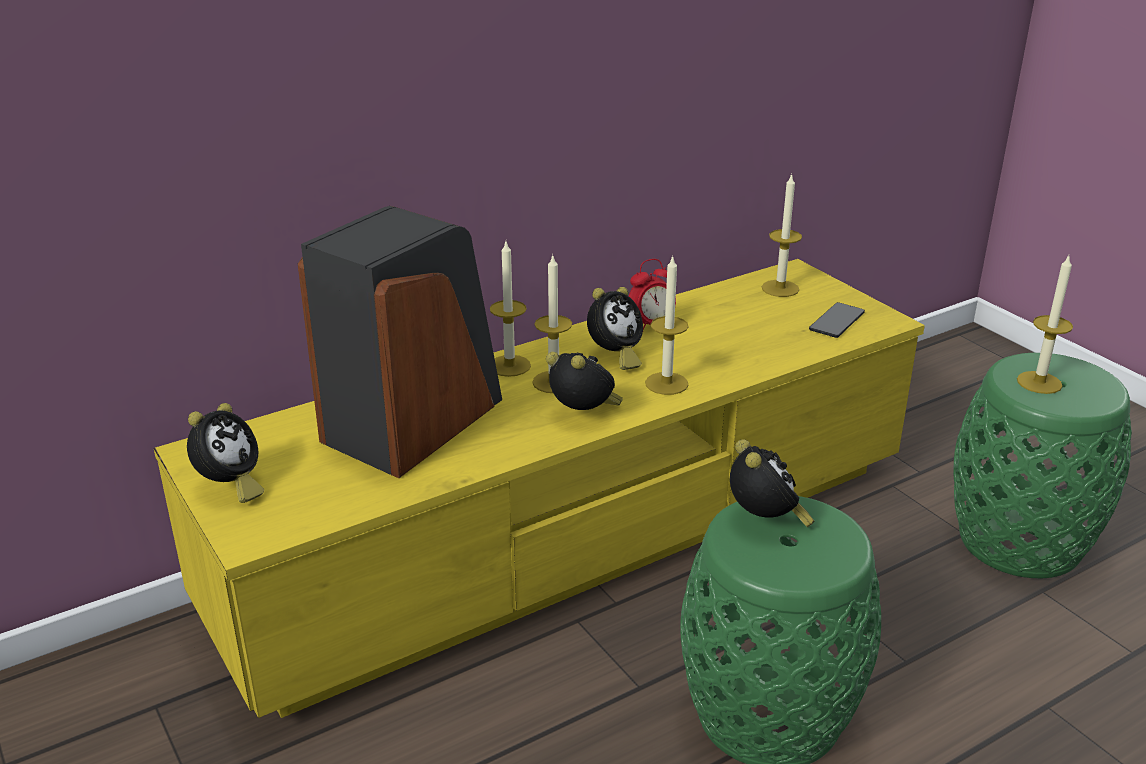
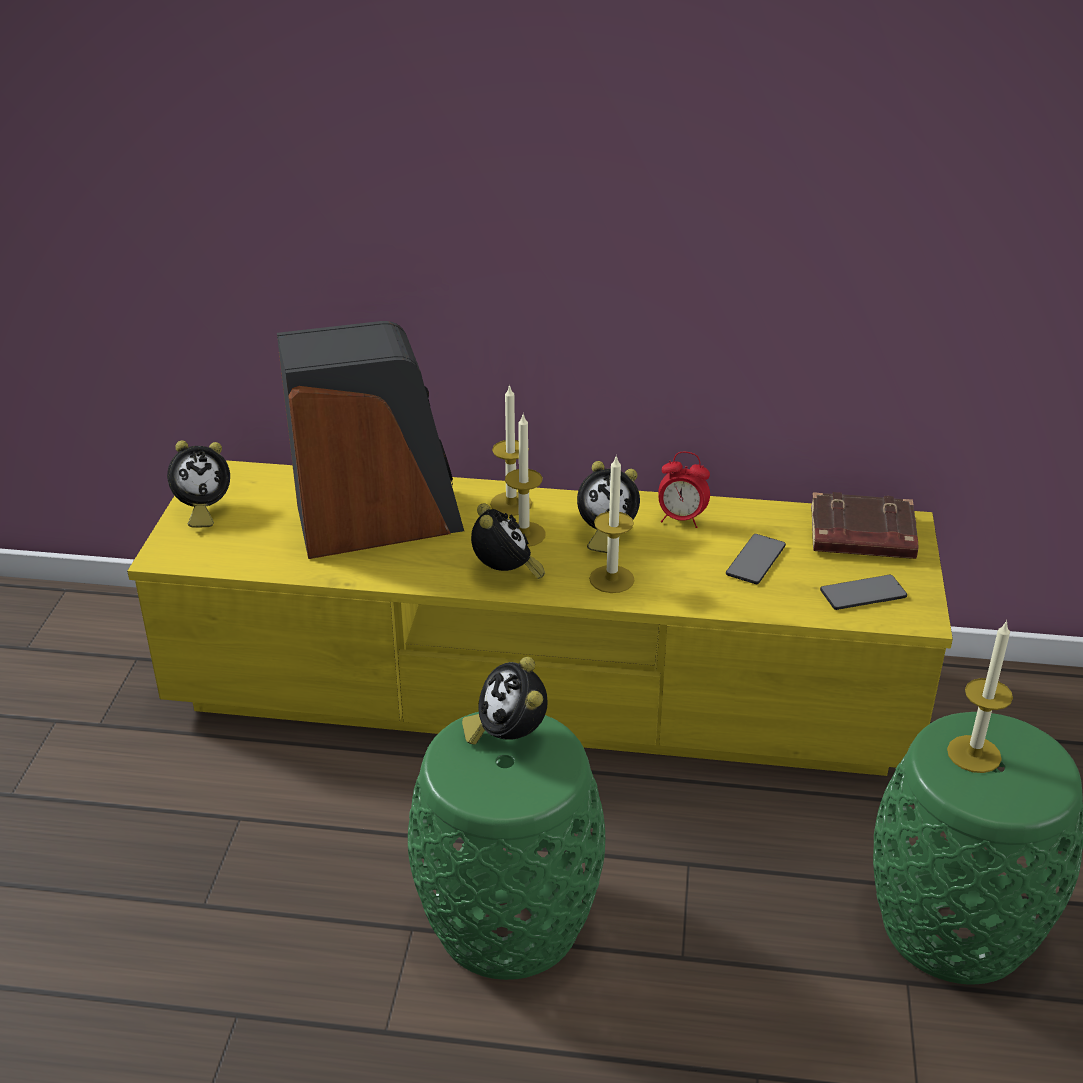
camera: 40 degrees right, 5 degrees up
(741, 330) = (755, 560): none -> phone
(765, 522) = (508, 736): alarm clock -> alarm clock turned 135 degrees clockwise
(780, 288) = (860, 536): candle -> brown book

